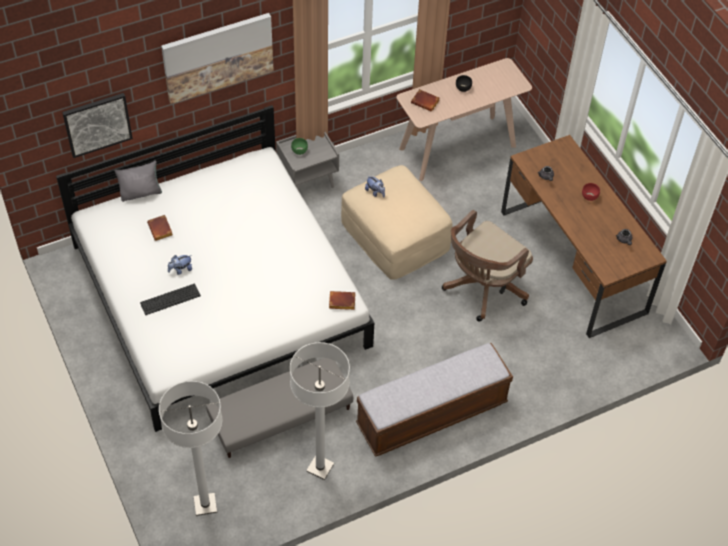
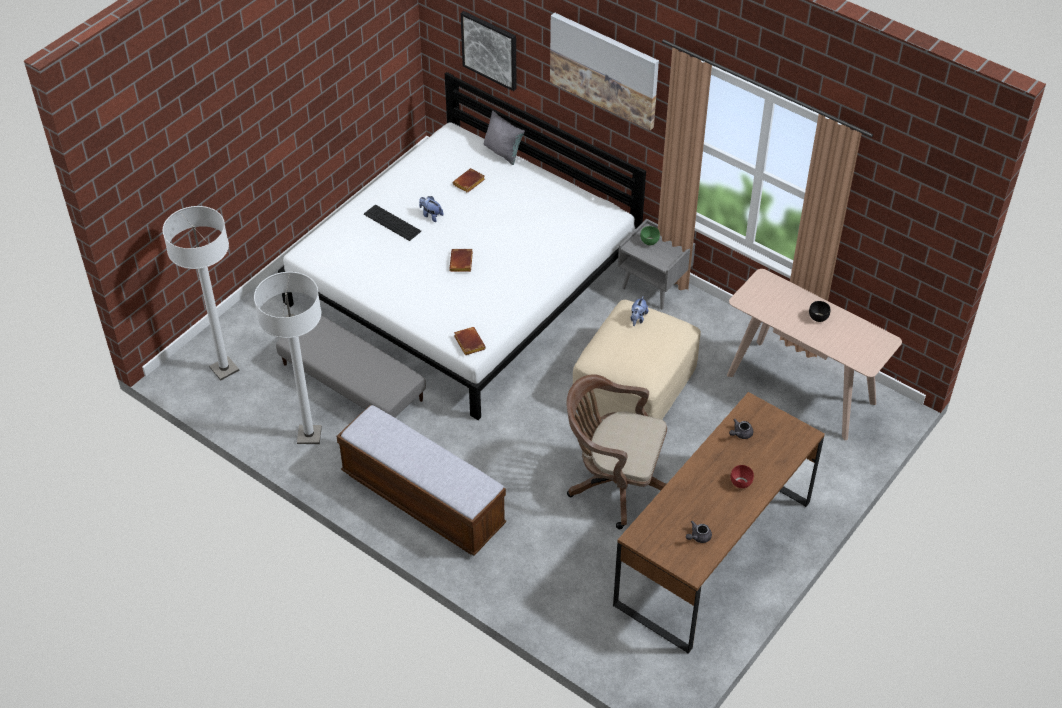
camera: 65 degrees right, 5 degrees down
(426, 102) = (771, 295): brown book -> brown book (462, 263)

